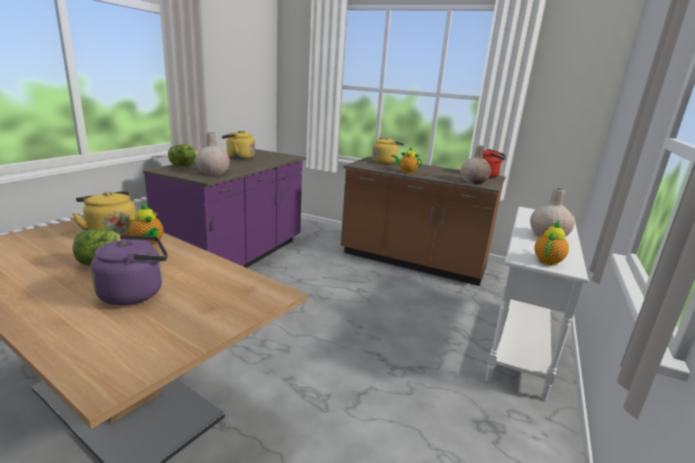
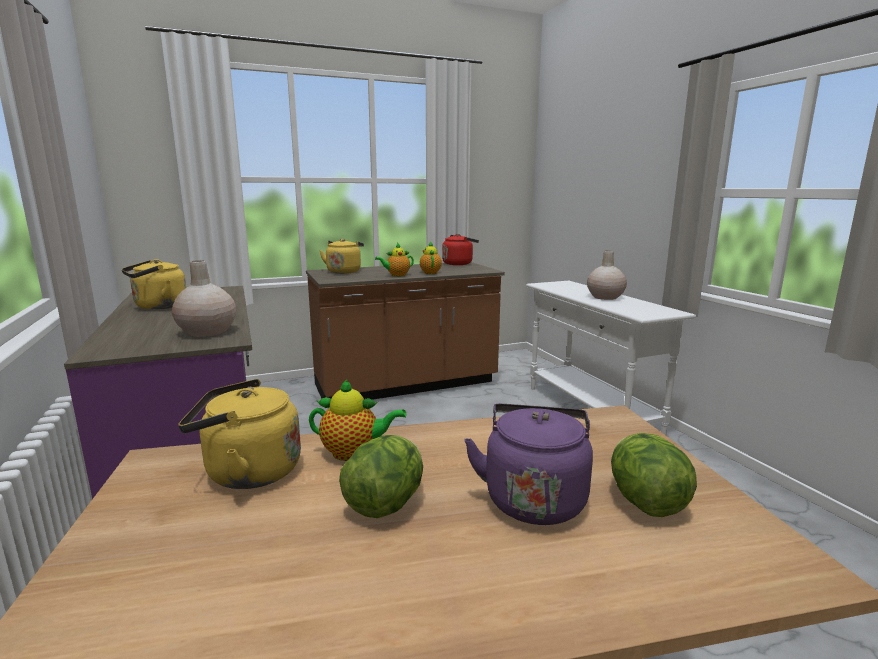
camera: 45 degrees left, 5 degrees down
(184, 166) = (118, 337): lettuce -> lettuce (645, 501)
(473, 182) = (470, 270): beige vase -> none
(548, 261) = (654, 311): teapot -> teapot (430, 273)

